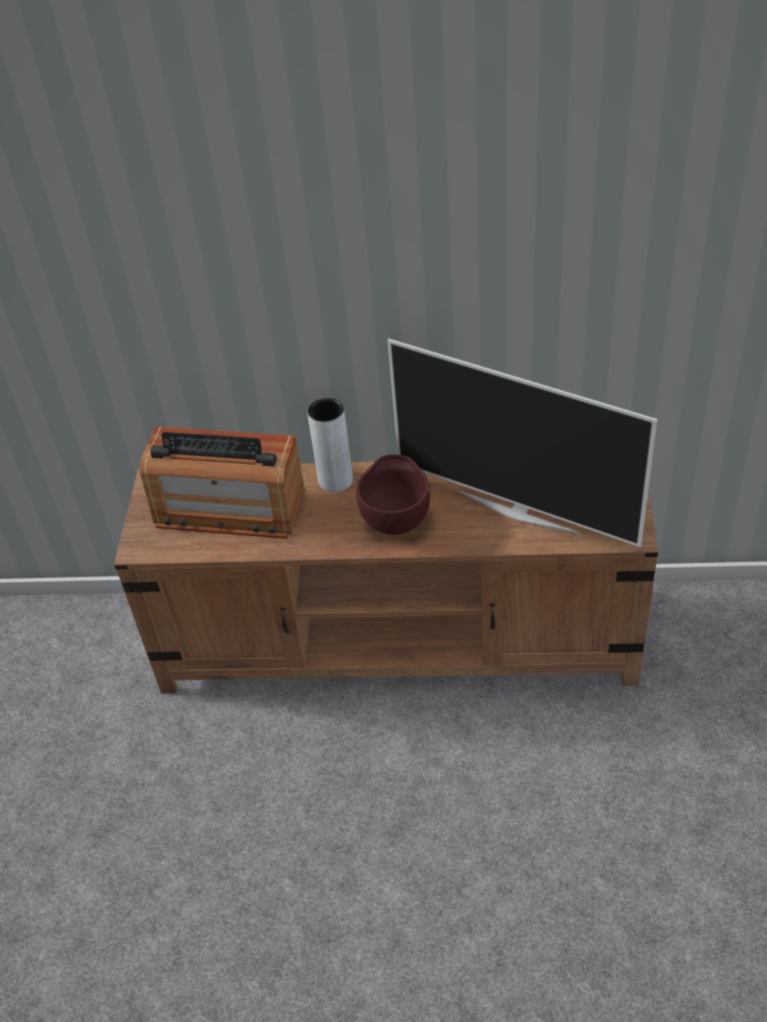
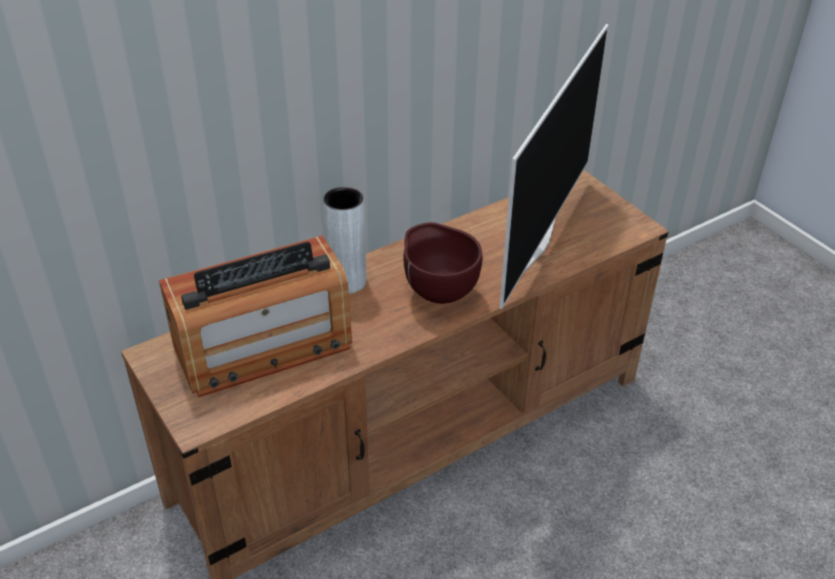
camera: 40 degrees left, 5 degrees down
(519, 511) = (534, 243): television -> television turned 60 degrees counterclockwise

